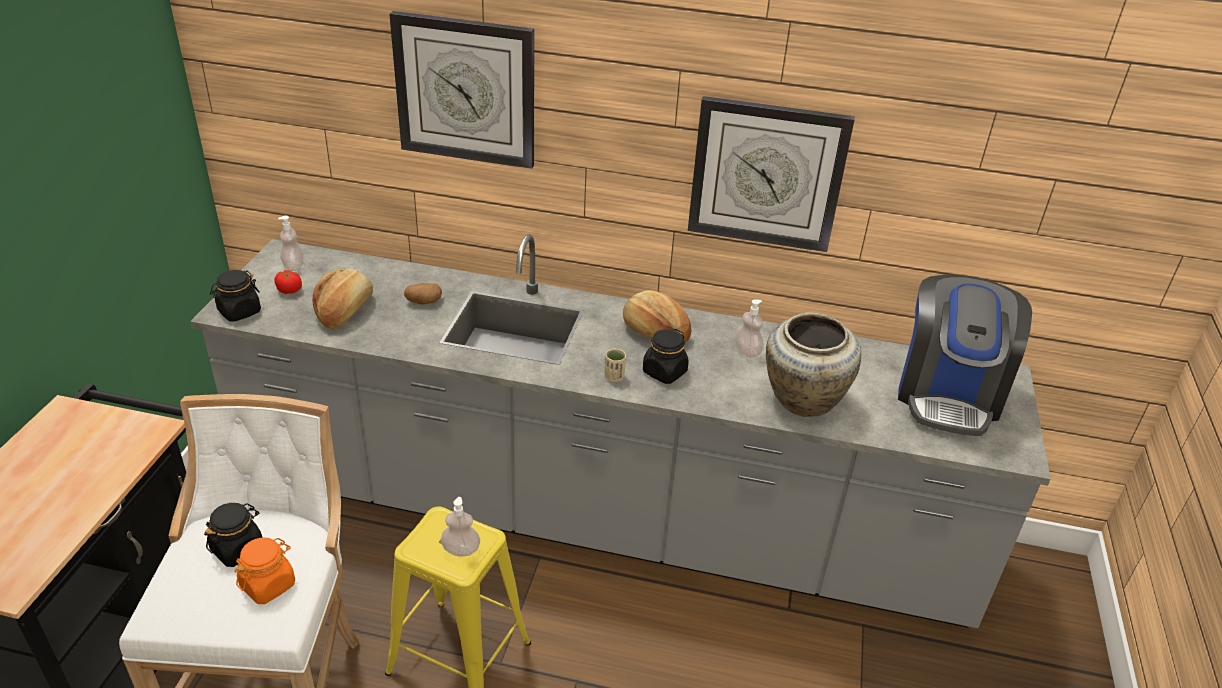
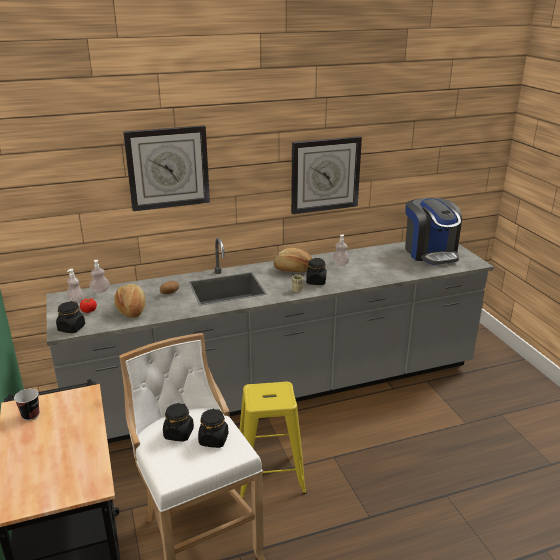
camera: 30 degrees left, 10 degrees down
(64, 432) = (31, 415): none -> cup
(268, 585) = (213, 439): orange jar -> black jar
(461, 550) = (277, 395): soap dispenser -> soap dispenser (100, 291)
(801, 400) = (381, 272): beige vase -> none

